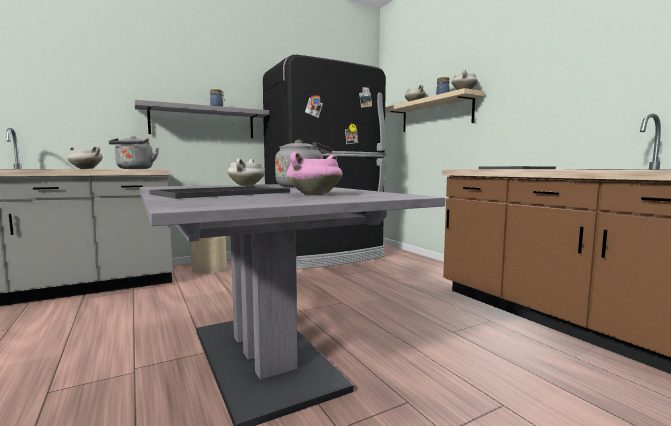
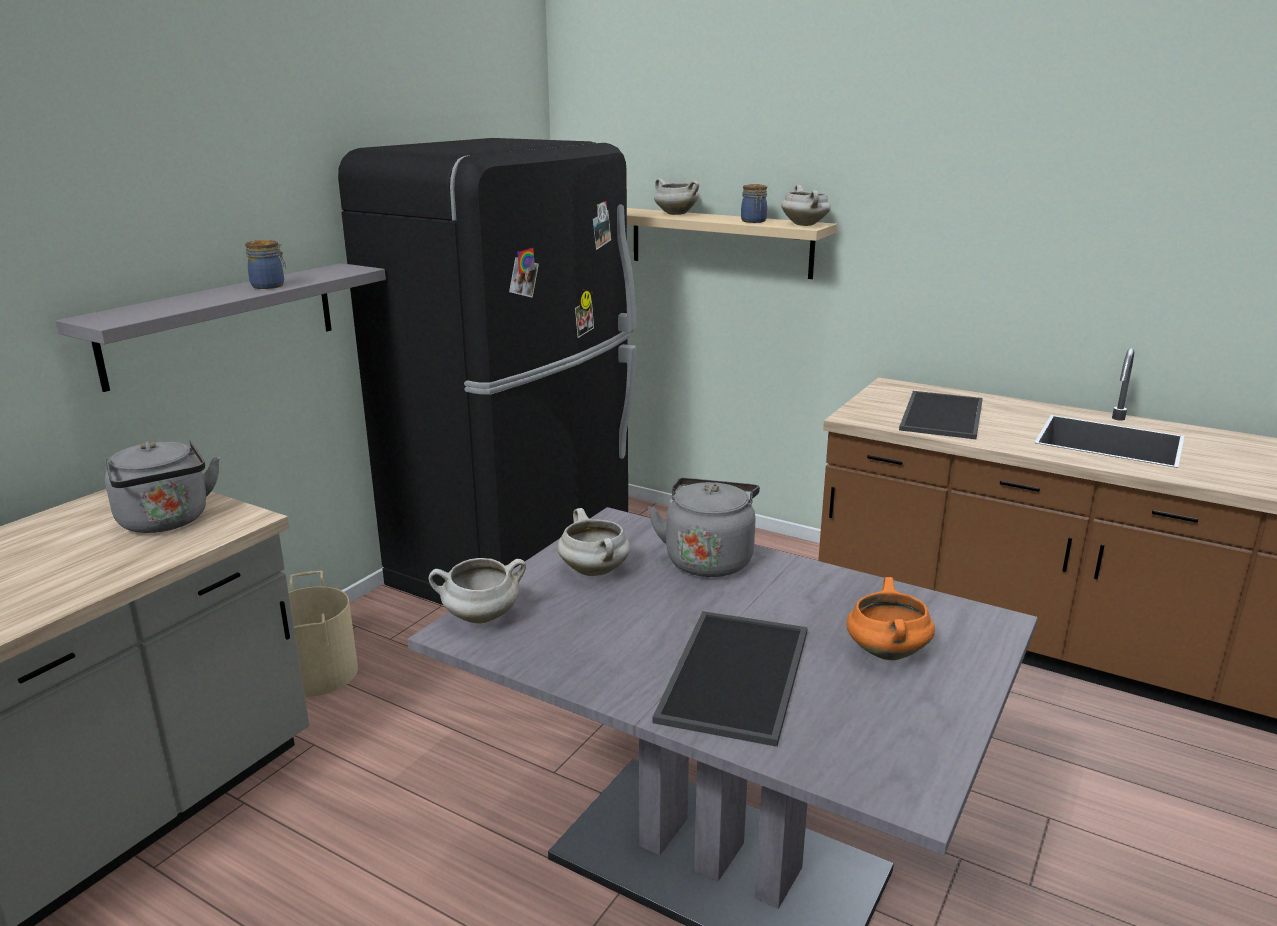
camera: 30 degrees left, 15 degrees up
(85, 169) = (100, 578): white cooking pot -> white cooking pot (480, 617)
(314, 195) = (885, 652): pink cooking pot -> orange cooking pot

